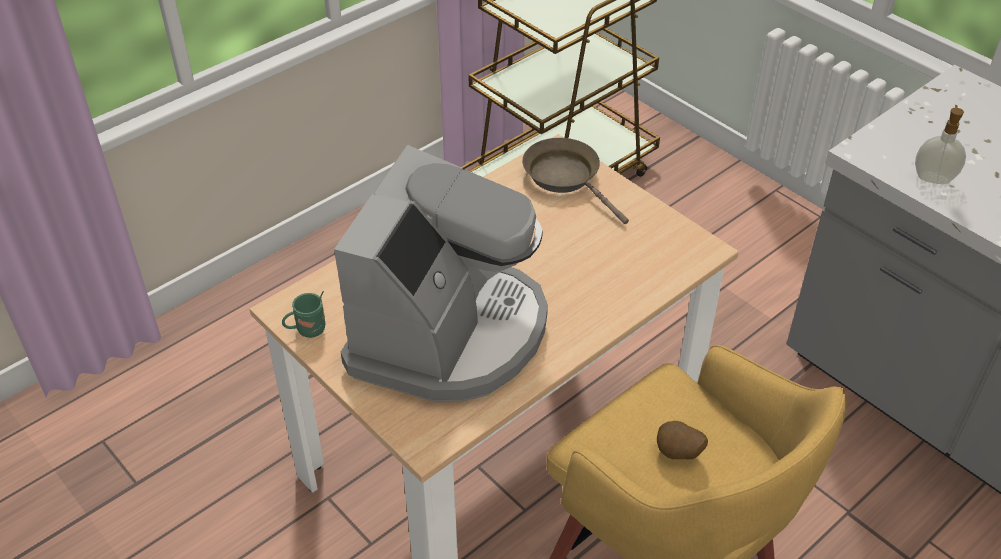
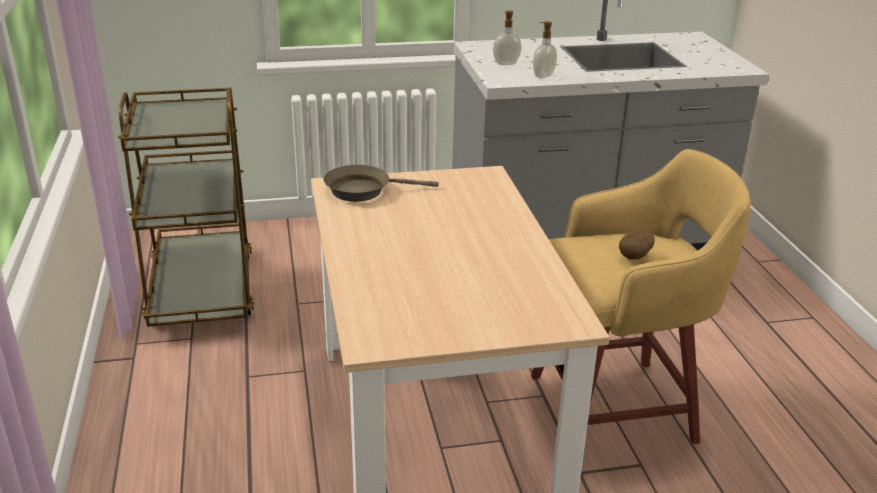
camera: 60 degrees left, 15 degrees down
(307, 331) = (405, 342): green mug -> none
(449, 333) = (474, 281): coffee machine -> none
(934, 133) = (506, 63): none -> soap dispenser

